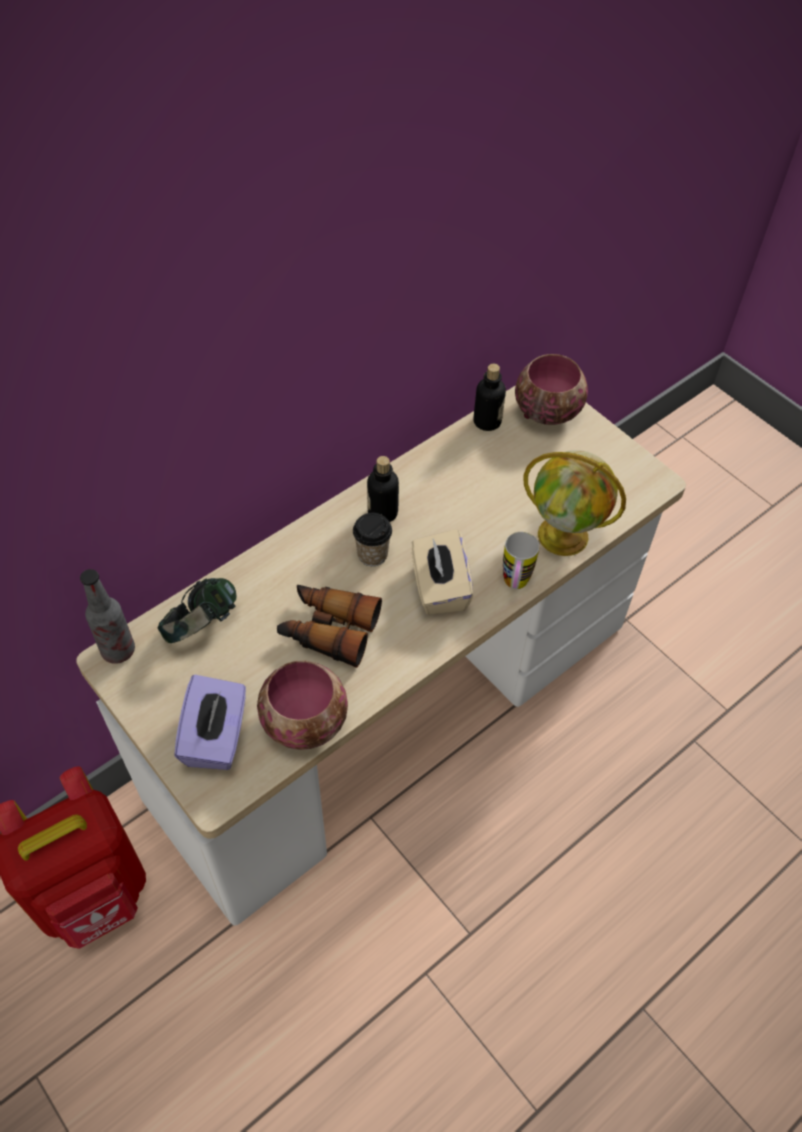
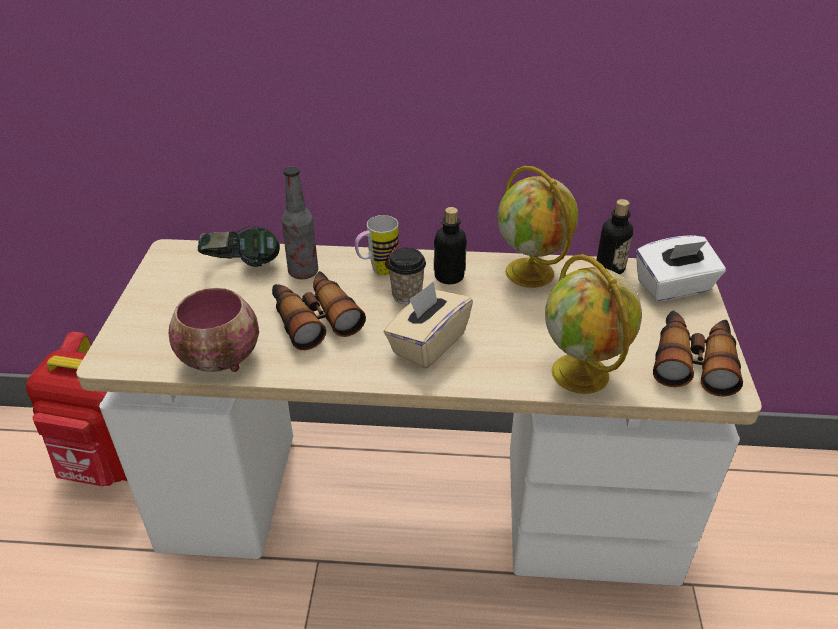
camera: 45 degrees right, 15 degrees down
(118, 650) = (181, 250): bottle -> bottle (303, 272)
(216, 737) = (160, 329): purple tissue box -> none
(439, 466) = (531, 273): none -> globe
(514, 586) = (490, 380): mug -> mug (377, 271)
(546, 411) = (674, 287): bowl -> white tissue box
(617, 472) = (693, 361): none -> binoculars

